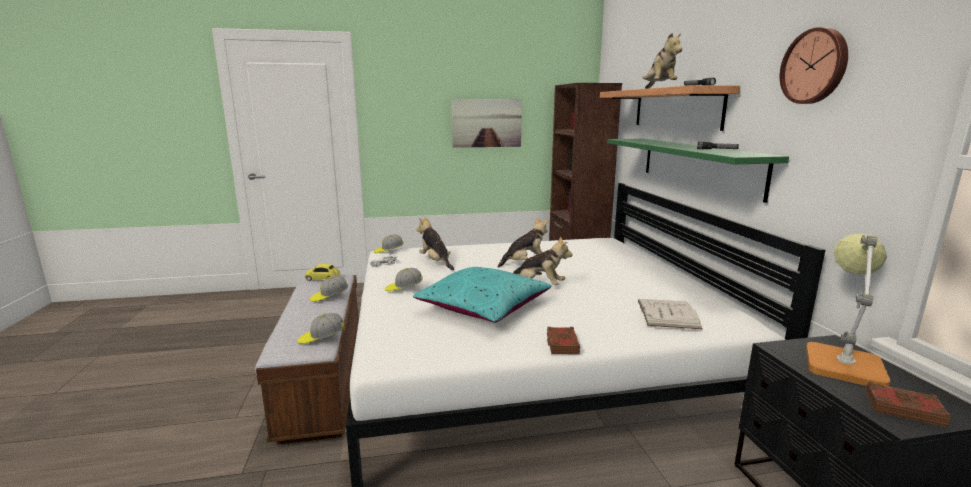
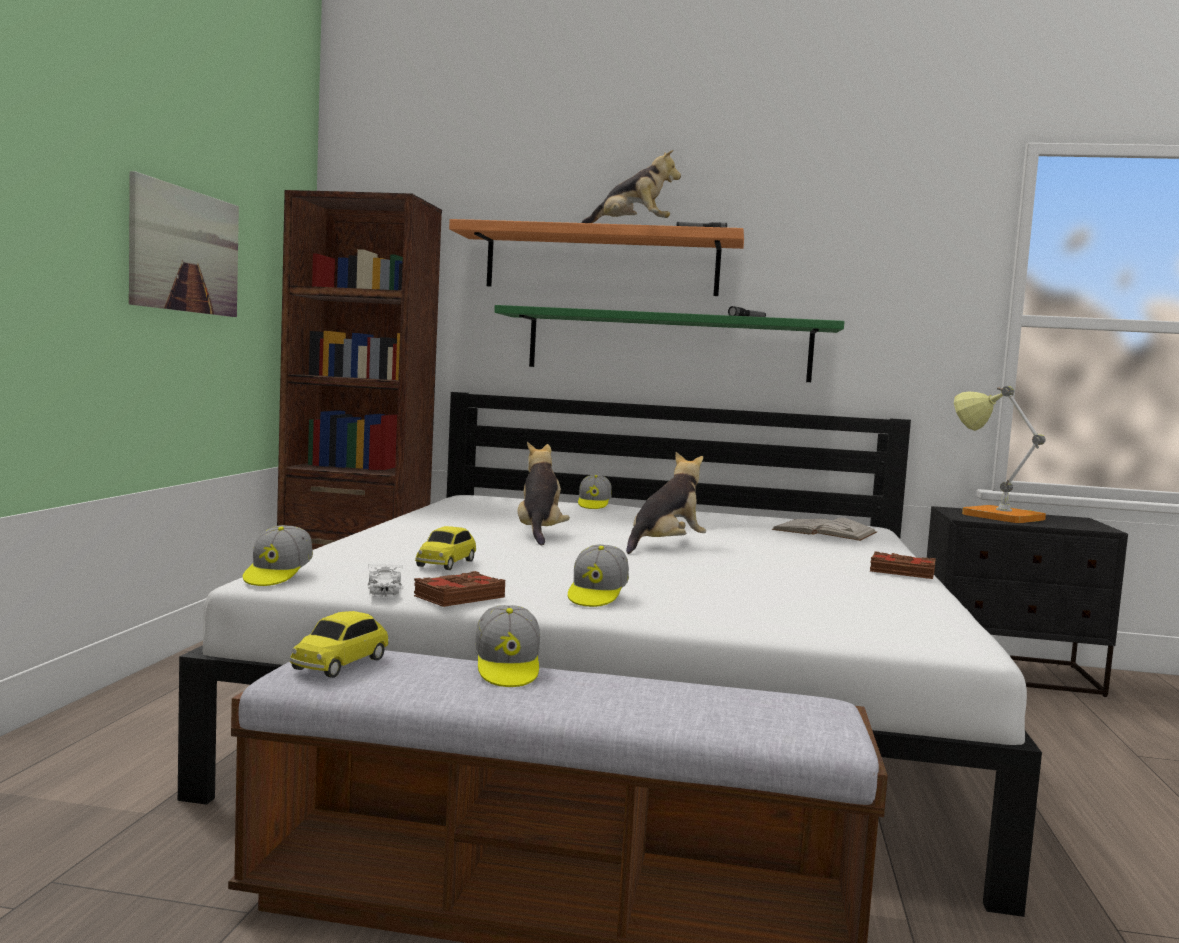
camera: 70 degrees left, 10 degrees down
(321, 338) = (776, 694): cap -> cap (593, 505)
(435, 262) = (446, 563): plush toy -> toy car
(484, 308) = (745, 577): turquoise pillow -> none
(815, 66) = (860, 227): wall clock -> none
(903, 408) = (1078, 524): brown book -> brown book (458, 597)

